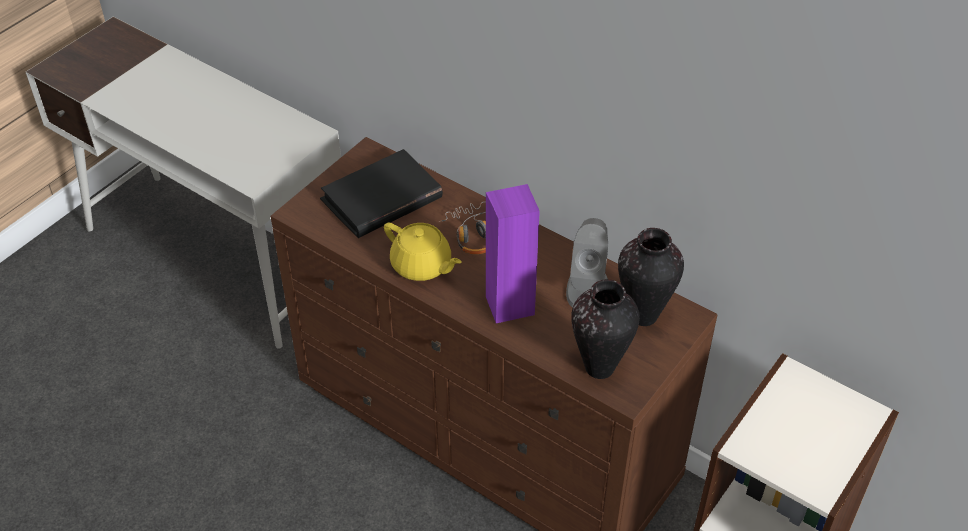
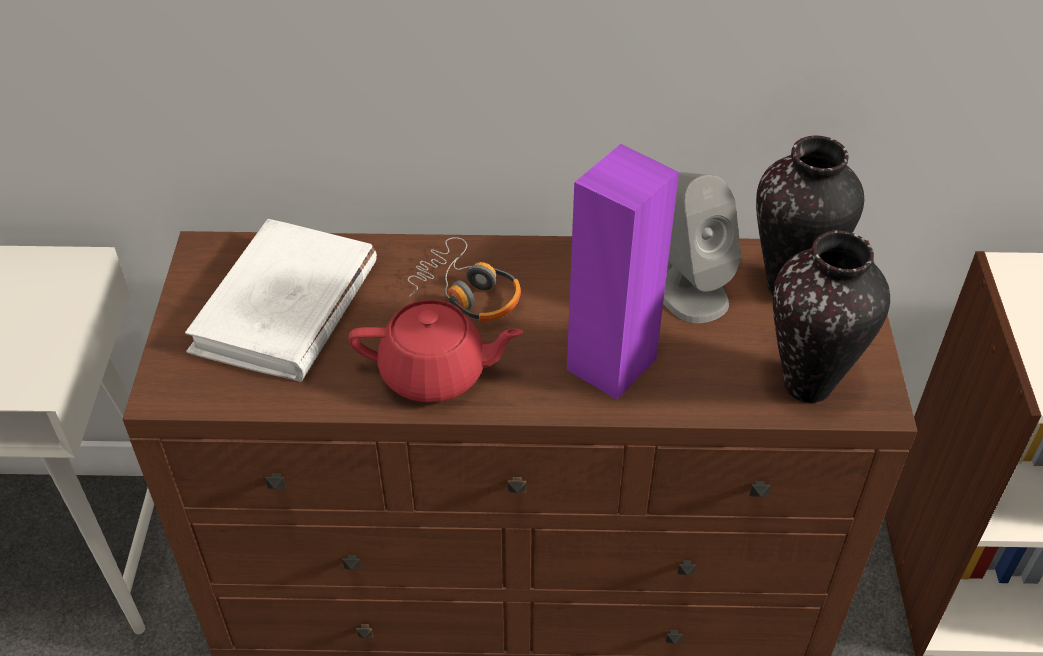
camera: 35 degrees left, 0 degrees up
(381, 199) = (285, 308): black book -> white book
(422, 266) = (435, 373): yellow teapot -> red teapot

